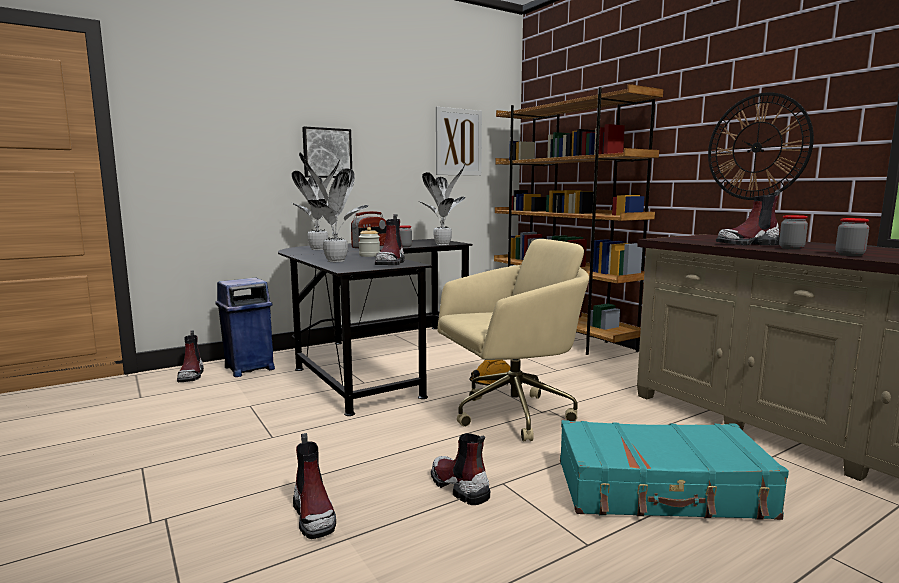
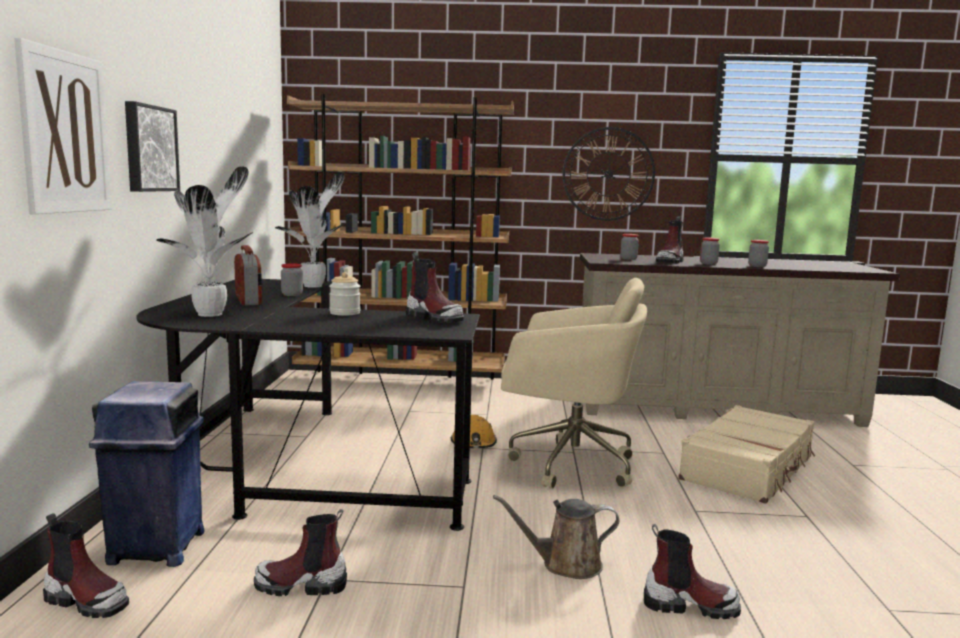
camera: 55 degrees left, 0 degrees up
(333, 261) = (363, 327): potted plant -> none
(333, 457) = (565, 564): none -> brown watering can
(458, 142) = (248, 136): picture -> picture (65, 132)
(458, 487) = (686, 528): boot -> boot (301, 585)
(508, 416) = (567, 465): beige office chair -> beige office chair turned 90 degrees clockwise
(661, 490) = (749, 469): turquoise suitcase -> beige suitcase
(715, 239) = (628, 259): none -> jar

